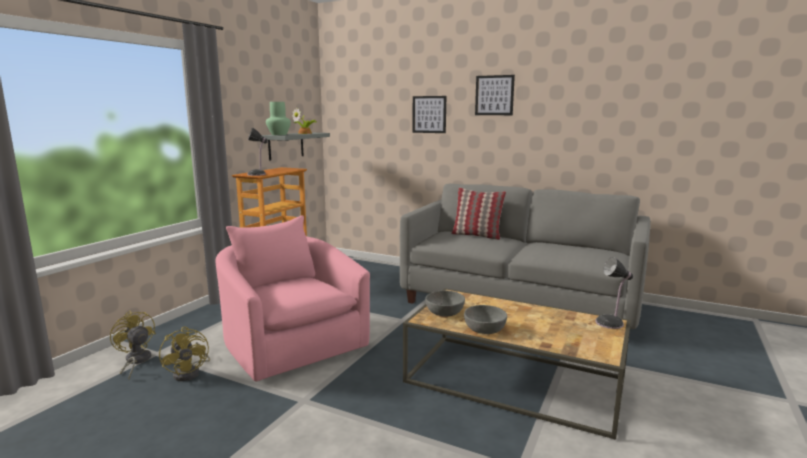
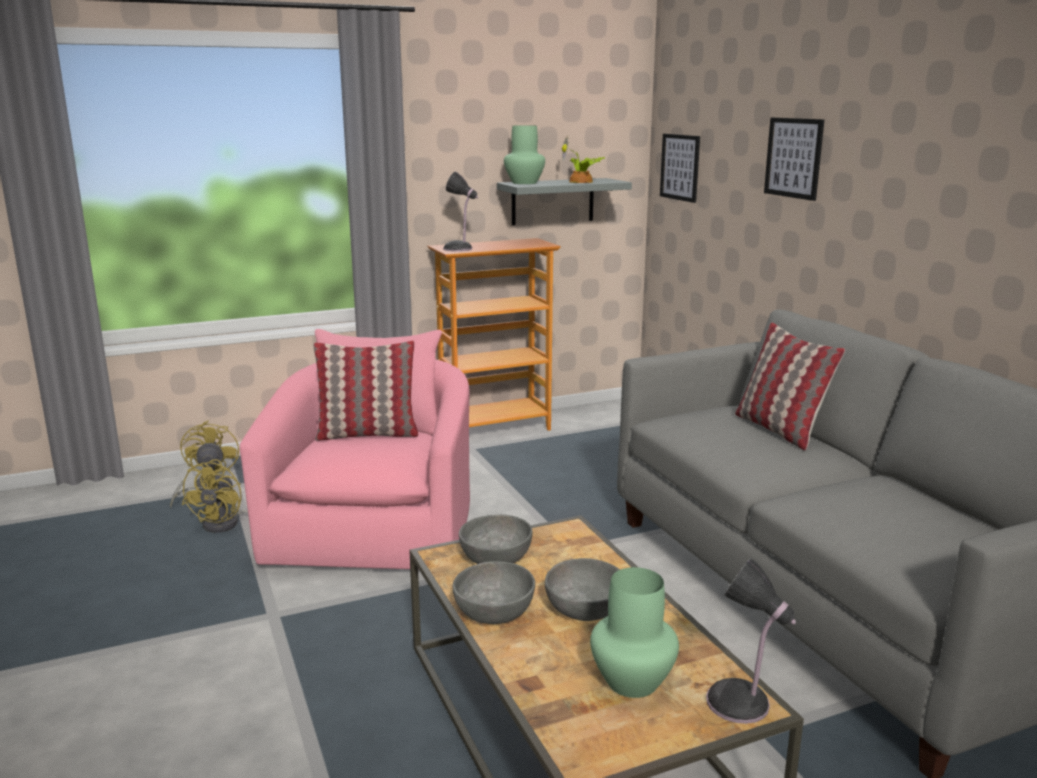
camera: 40 degrees right, 5 degrees up
(285, 283) = (367, 434): none -> pillow
(494, 95) = (908, 123): picture -> picture (680, 167)
(512, 316) = (585, 608): none -> grey bowl
(572, 330) = (631, 682): none -> green vase

